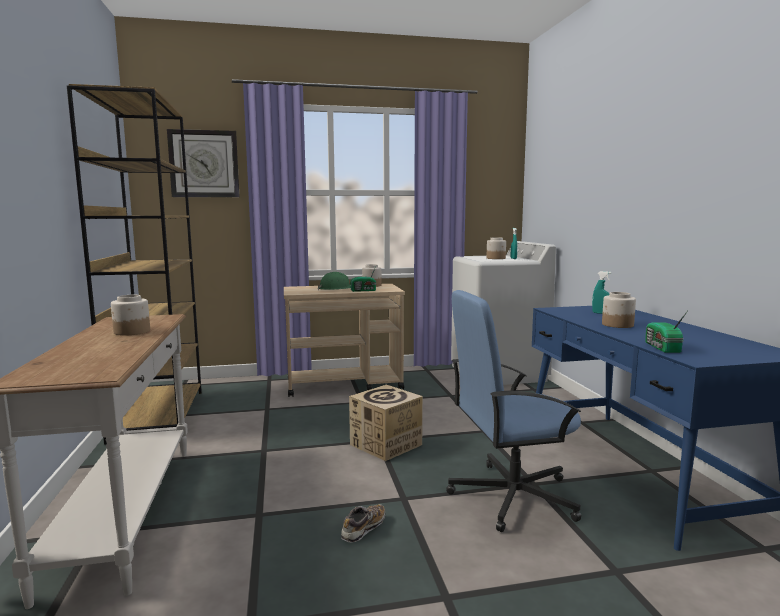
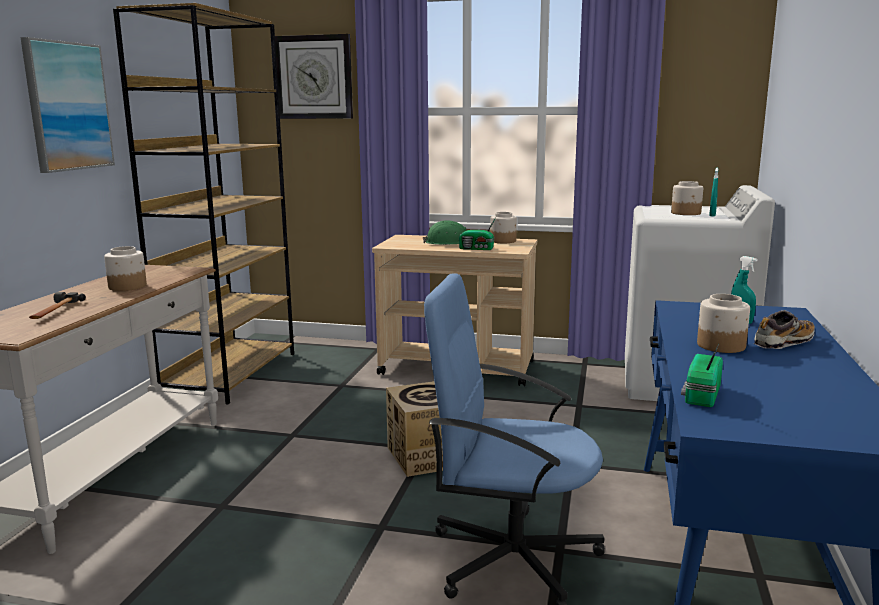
camera: 25 degrees right, 5 degrees up
(39, 168) = (67, 106): none -> picture
(97, 354) = (54, 311): none -> hammer
(363, 529) = (304, 550): shoe -> shoe (783, 343)

